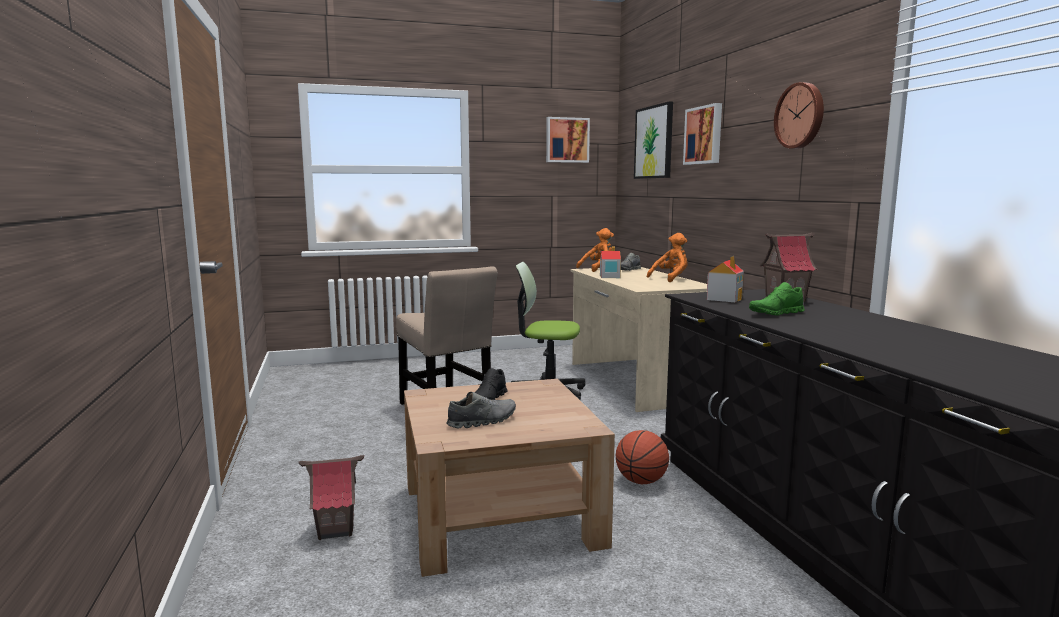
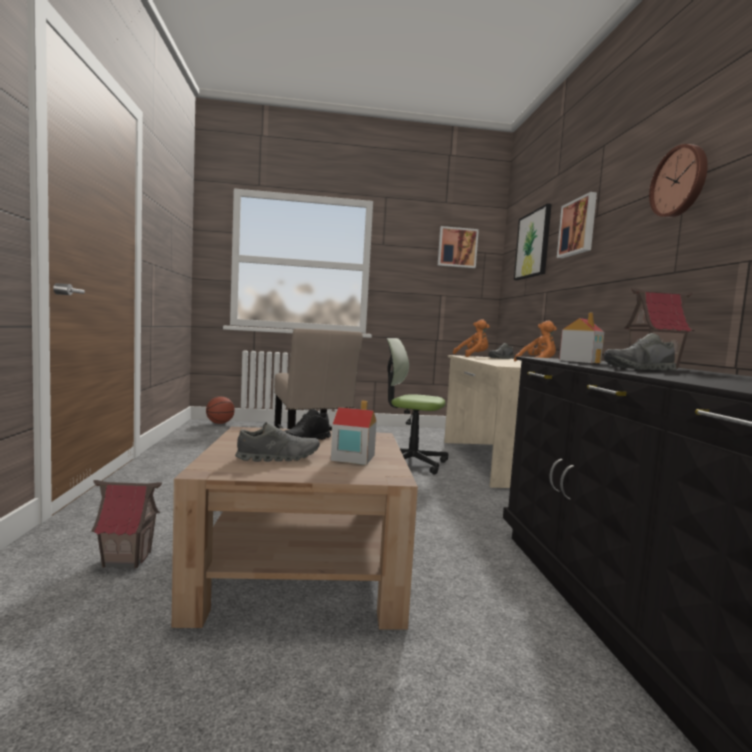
camera: 10 degrees right, 5 degrees down
(609, 276) = (479, 359): toy house -> toy house (352, 457)
(641, 481) = (472, 555): basketball -> basketball (220, 423)
(776, 313) = (638, 369): green shoe -> grey shoe

